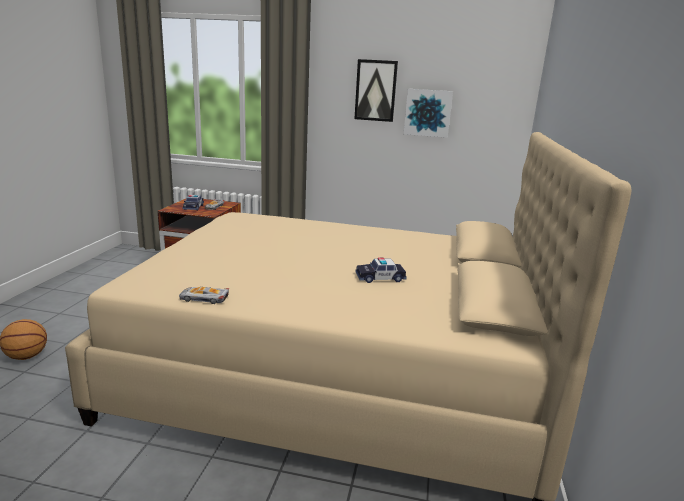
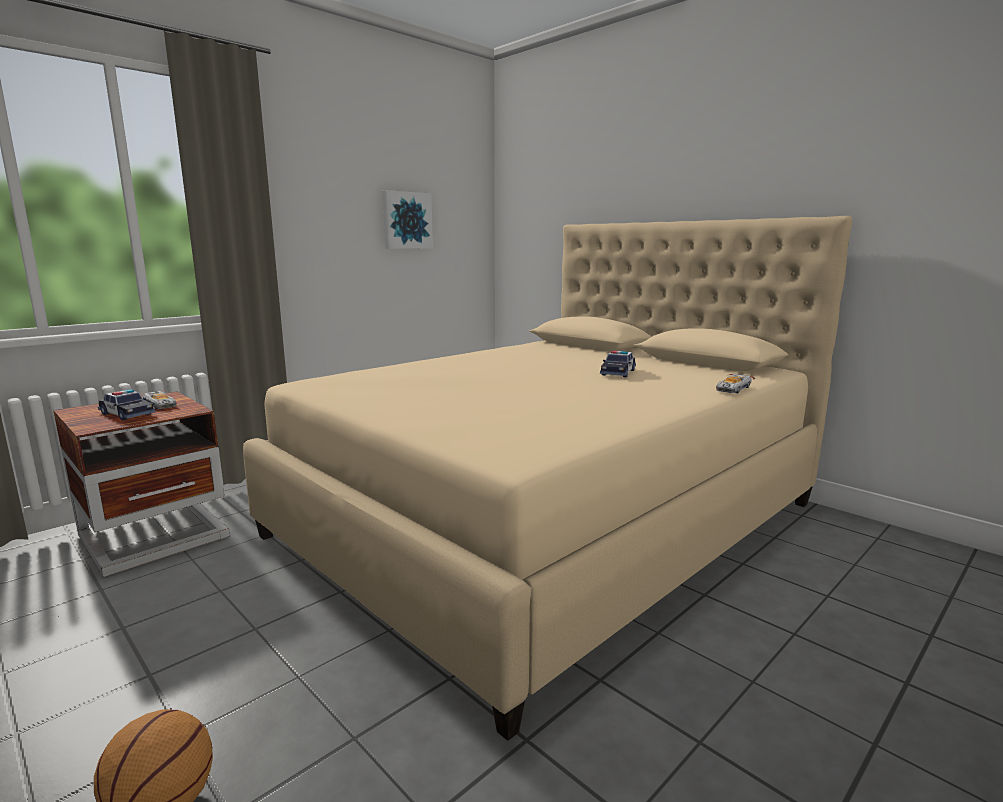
camera: 55 degrees left, 5 degrees down
(204, 298) = (614, 428): toy car -> toy car (733, 388)
(375, 90) = (346, 193): picture -> none

